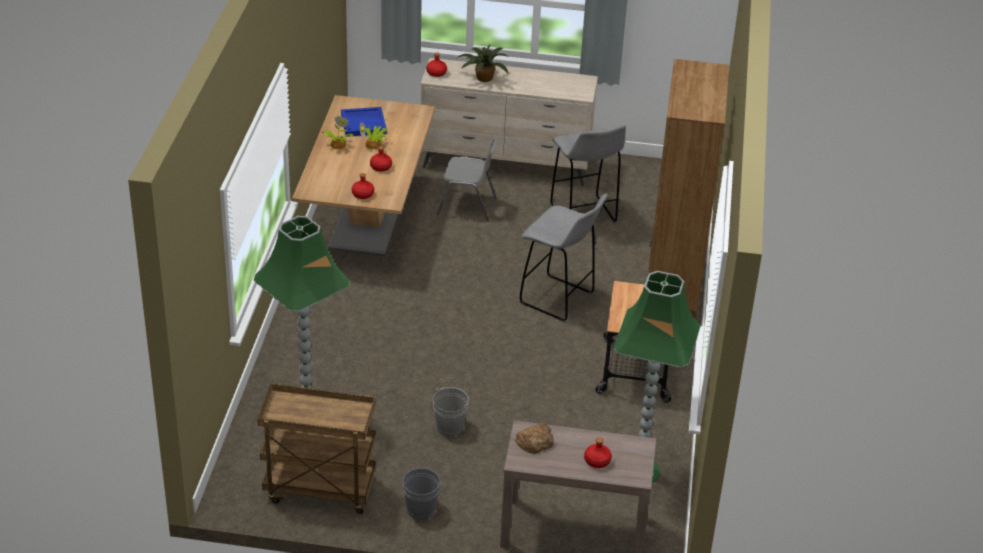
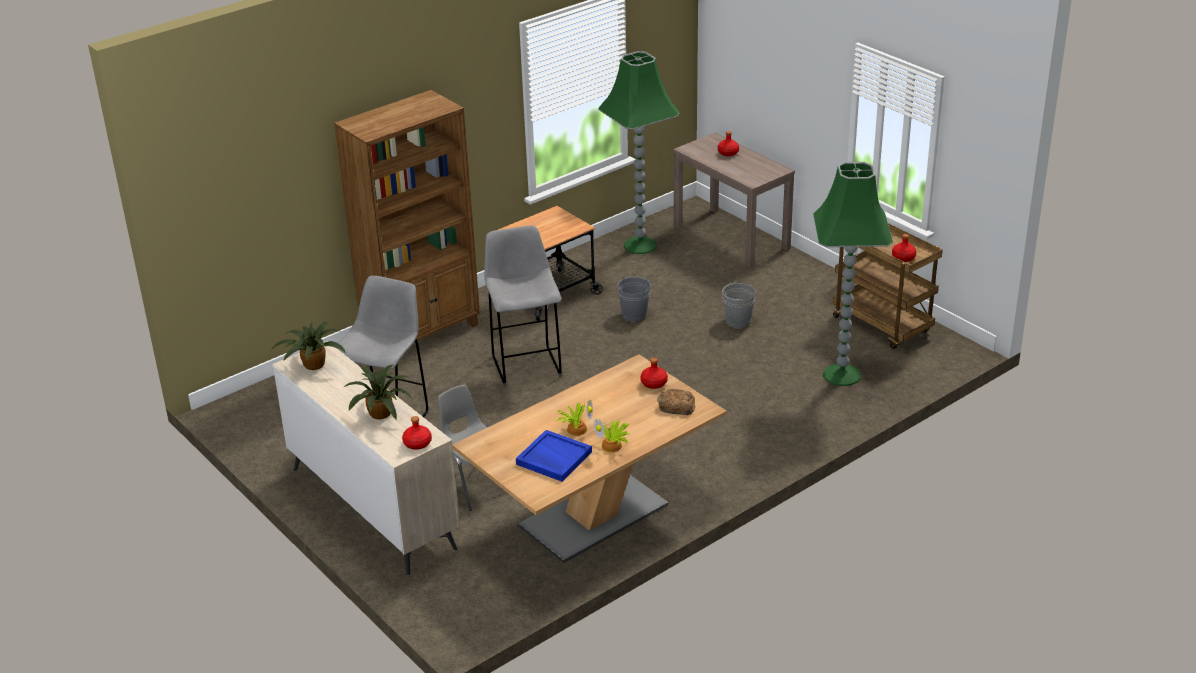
camera: 135 degrees left, 5 degrees down
(381, 167) = (601, 402): red bottle -> red bottle (903, 257)
(420, 509) = (820, 286): grey bucket -> grey bucket (634, 314)
(535, 441) = (754, 174): bread -> bread (676, 406)
(573, 85) = (312, 365): none -> potted plant

